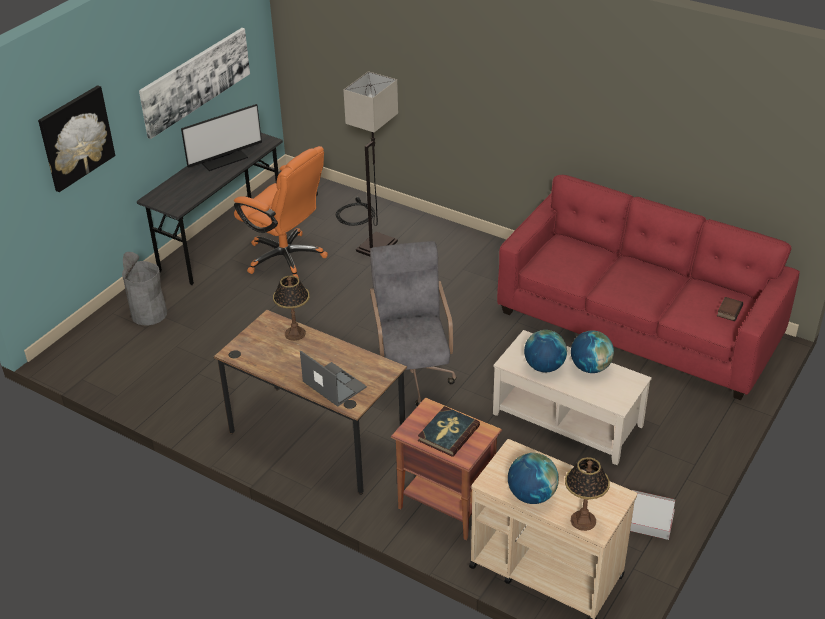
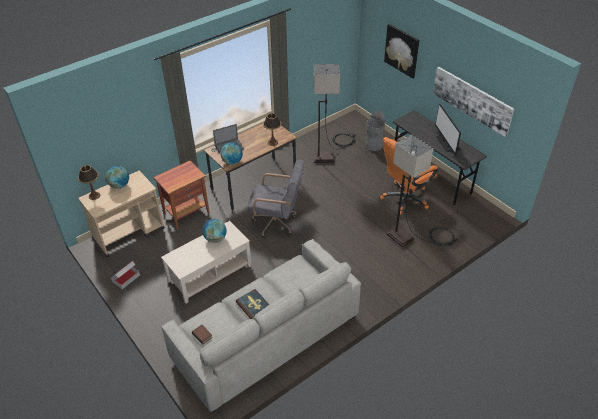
camera: 110 degrees right, 5 degrees up
(173, 358) = (335, 148): none -> floor lamp
(448, 433) = (178, 176): book -> book (253, 305)
(590, 367) = (203, 256): globe -> globe (232, 162)
(638, 325) = (266, 338): red sofa -> grey sofa

